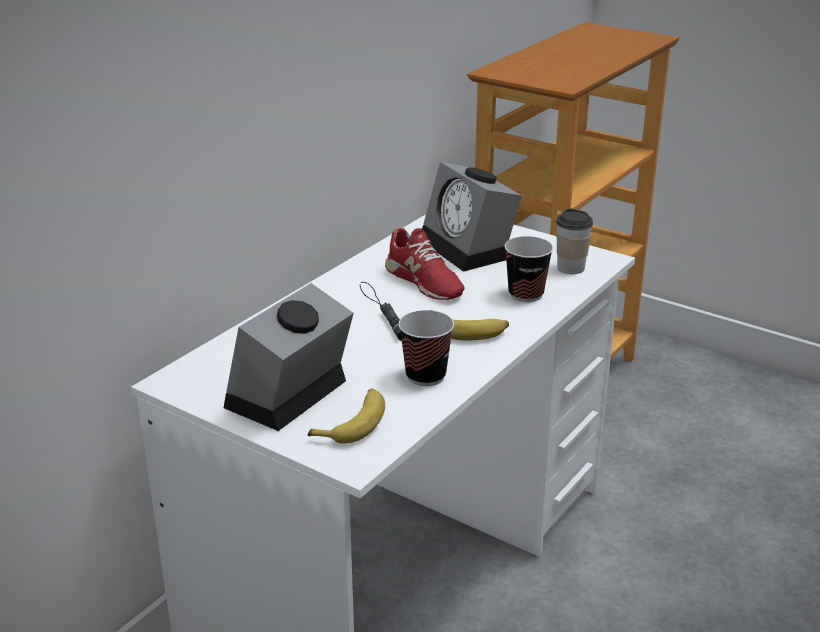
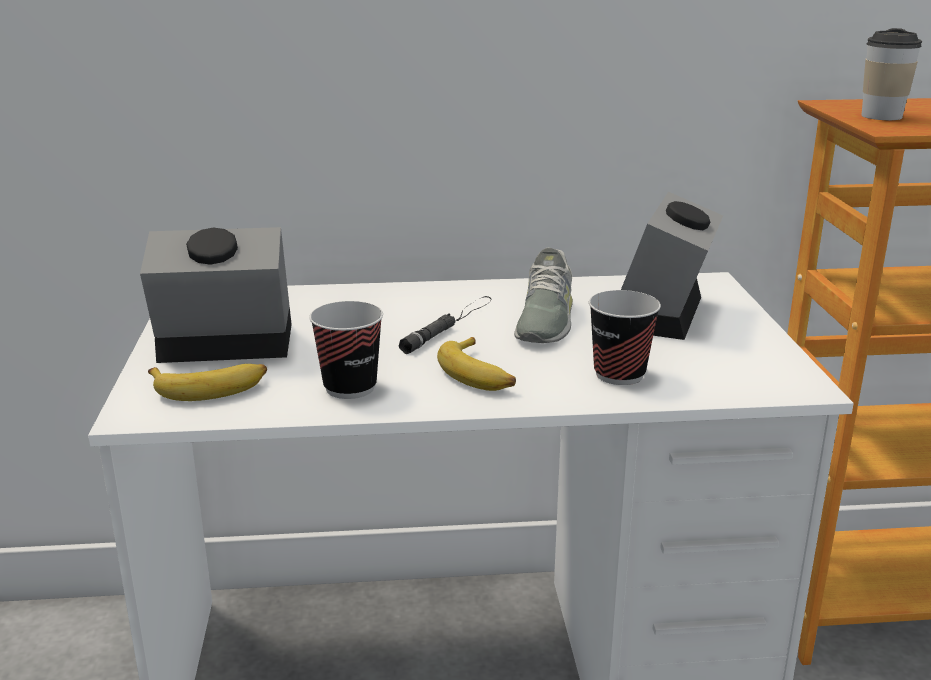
camera: 50 degrees right, 5 degrees down
(423, 282) = (544, 320): red shoe -> grey shoe
(570, 268) = (735, 376): cup -> cup (881, 116)

